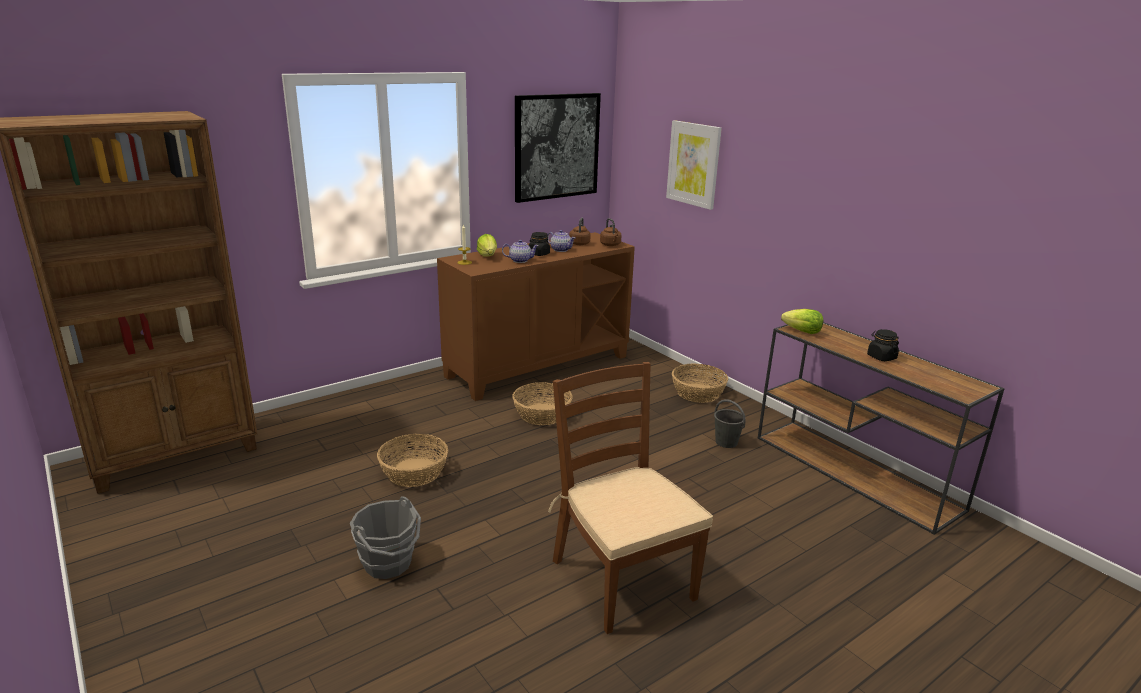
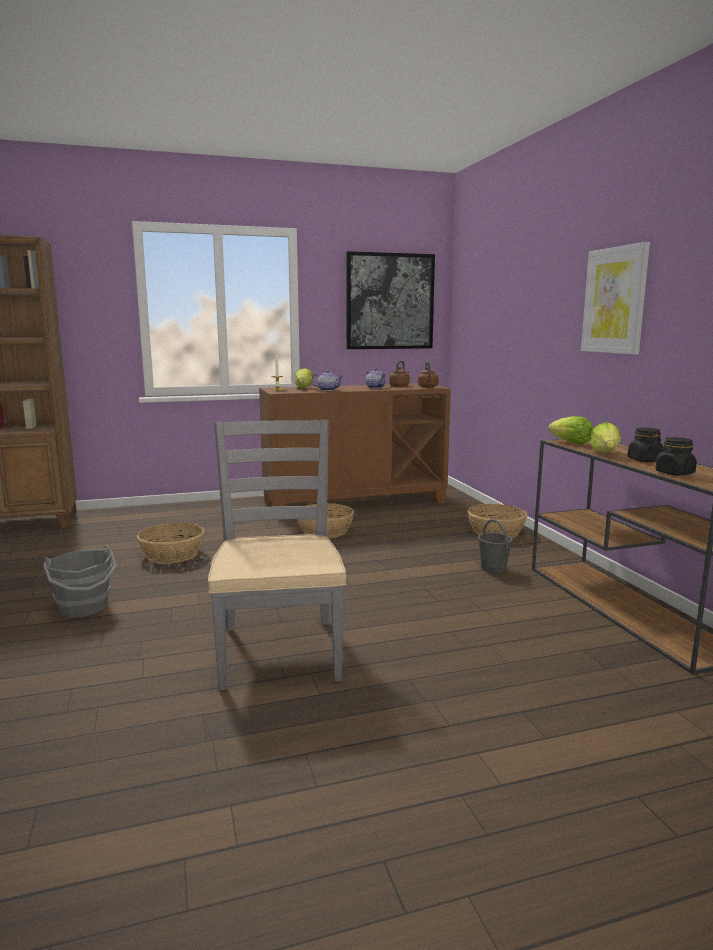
camera: 20 degrees right, 10 degrees down
(538, 254) = (351, 388): black jar -> black jar (674, 473)
(621, 578) = (279, 651): brown chair -> grey chair
(693, 164) = (505, 303): picture -> picture (614, 300)
(844, 348) = (605, 453): none -> lettuce

